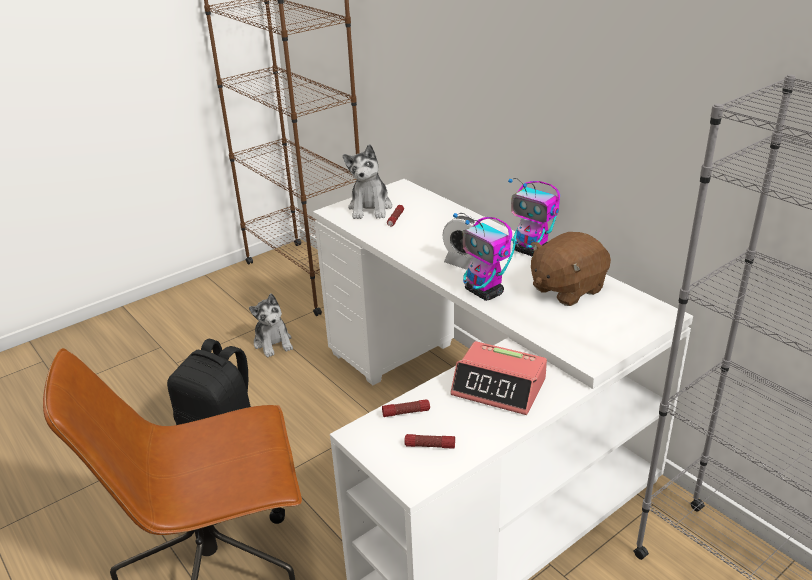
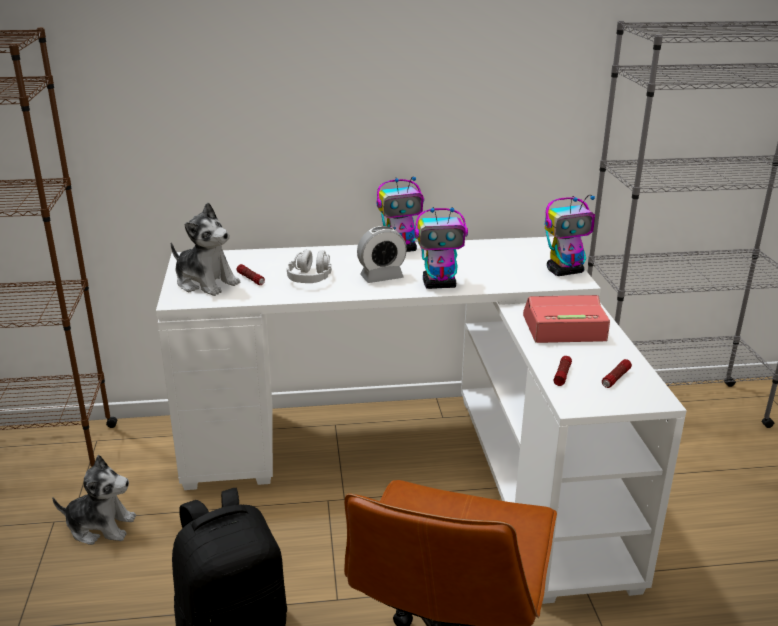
camera: 60 degrees left, 5 degrees down
(426, 237) = (310, 277): none -> grey headphones
(499, 387) = (563, 329): alarm clock -> alarm clock turned 150 degrees counterclockwise
(566, 289) = (474, 257): brown plush toy -> none
(605, 346) = (565, 271): none -> toy robot

